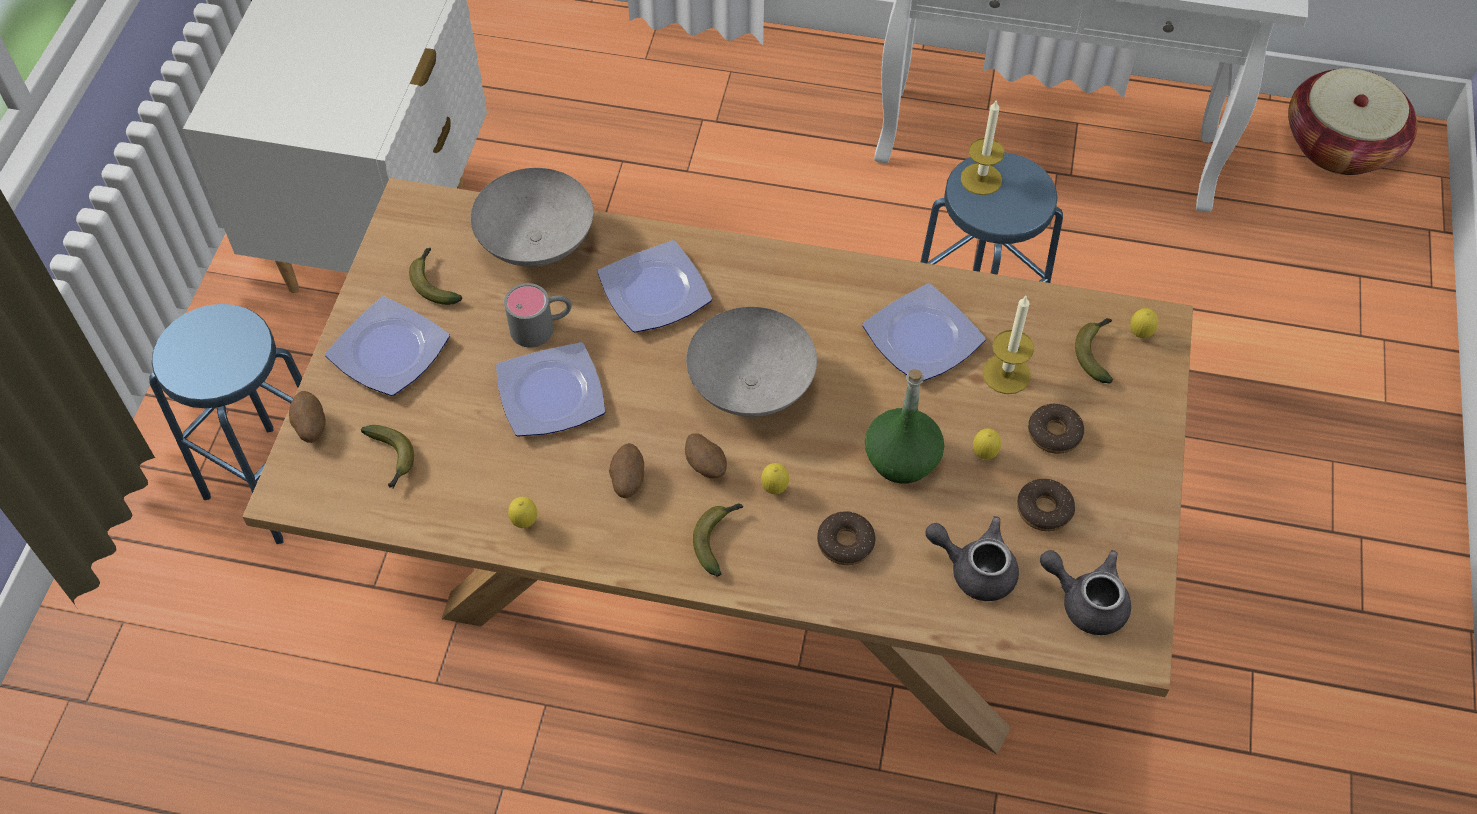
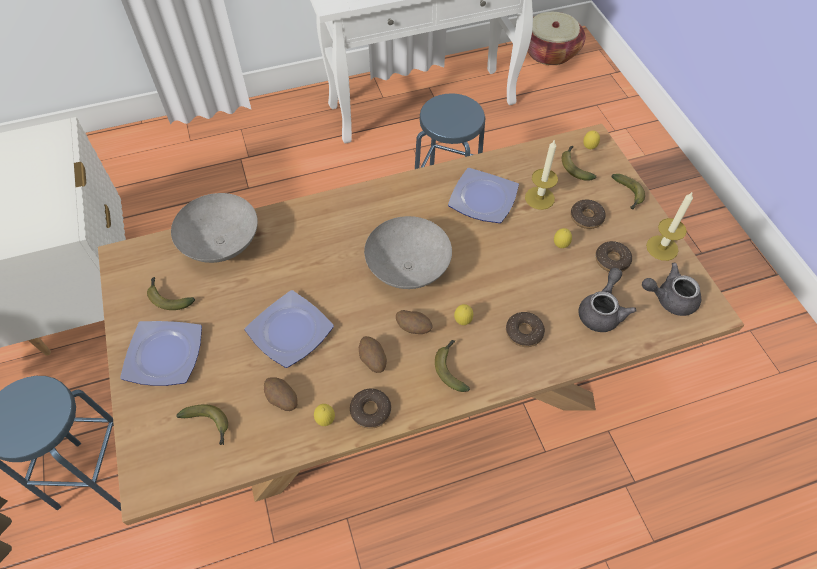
camera: 30 degrees left, 0 degrees up
(310, 427) = (137, 432): potato -> potato (282, 400)
(542, 327) = (257, 293): grey mug -> none
(584, 539) = (370, 411): none -> donut
(652, 291) = (313, 241): plate -> none
(901, 458) = (519, 269): green bottle -> none
(974, 568) = (601, 311): grey teapot -> grey teapot turned 120 degrees clockwise
(981, 179) = (437, 112): candle -> candle (662, 248)
(1144, 430) = (628, 195): none -> banana

